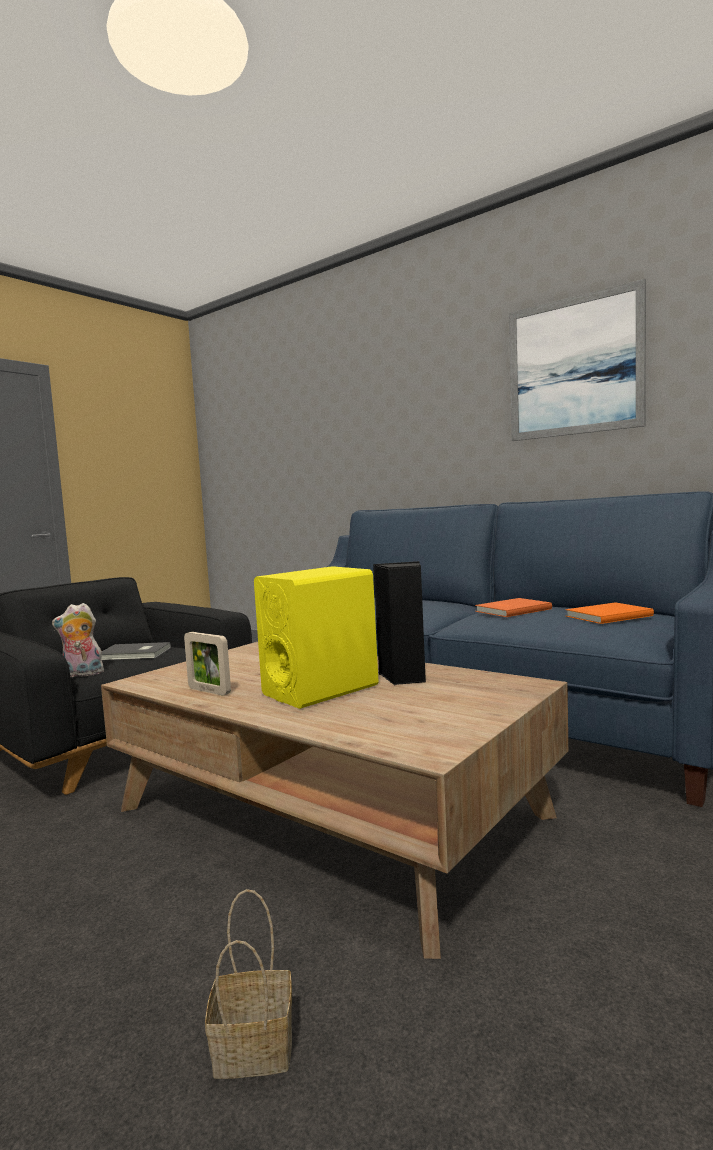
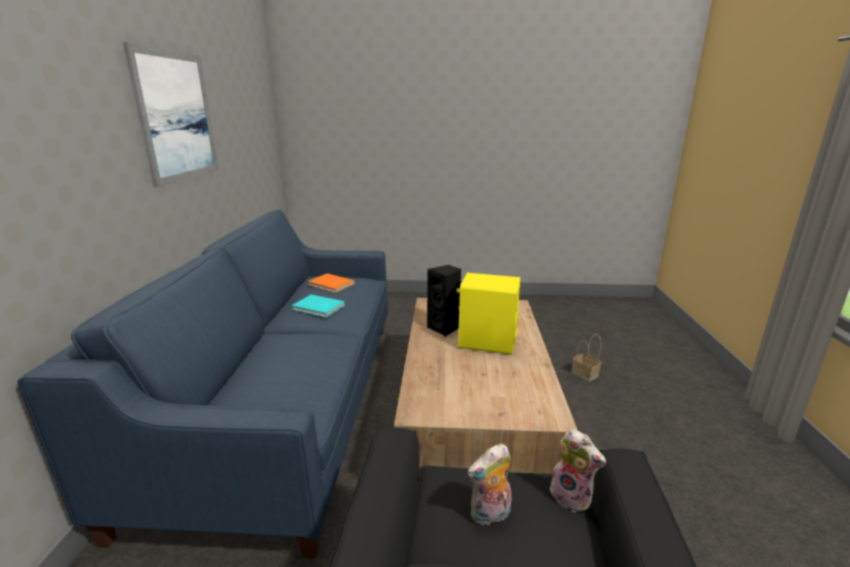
camera: 125 degrees left, 15 degrees up
(135, 654) = (490, 515): grey book -> plush toy
(209, 691) = (529, 374): picture frame -> none
(511, 610) = (318, 308): orange book -> turquoise book

